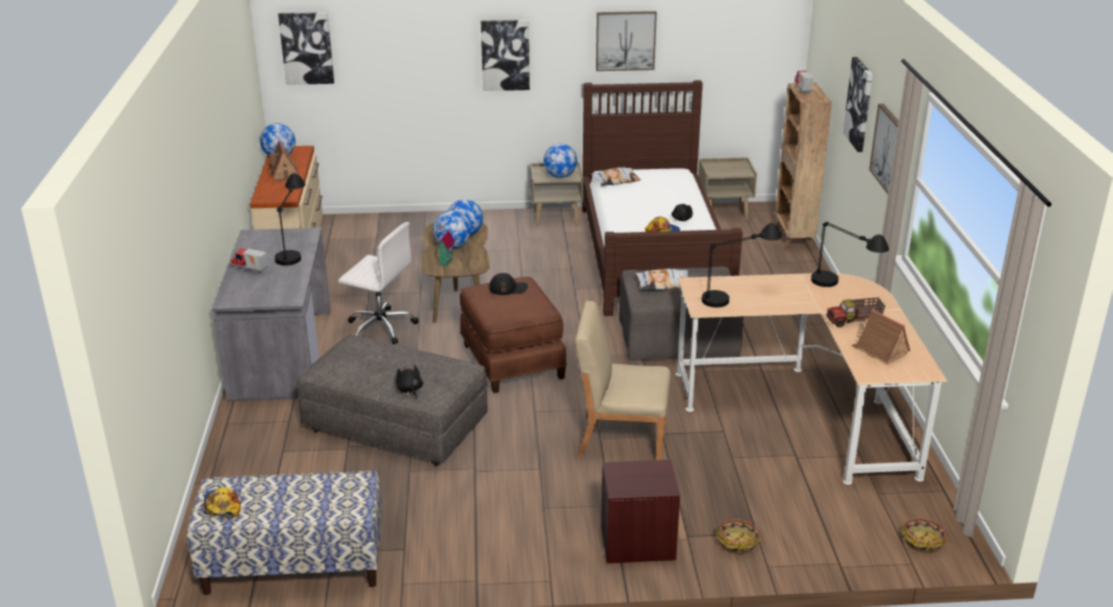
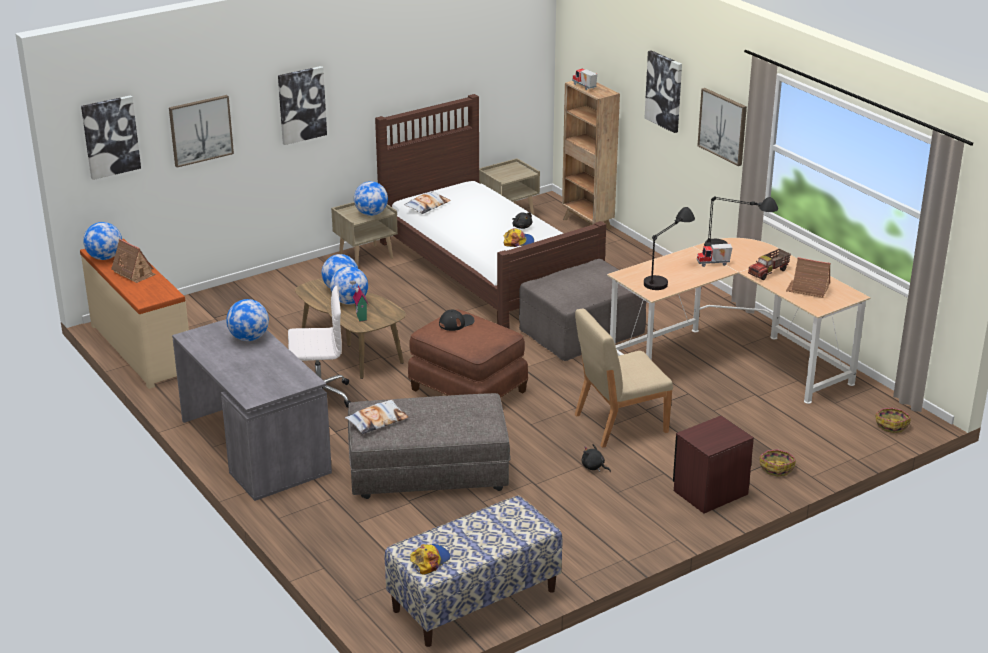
camera: 30 degrees left, 0 degrees up
(222, 505) = (429, 560): cap -> cap turned 90 degrees clockwise
(250, 270) = (234, 368): toy truck -> toy truck (713, 264)
(293, 249) = (249, 338): black table lamp -> globe
(409, 390) = (464, 429): black plush toy -> black plush toy (594, 467)
(625, 40) = (406, 69): picture -> picture (200, 130)
(664, 284) = (572, 285): pillow -> pillow (377, 421)

